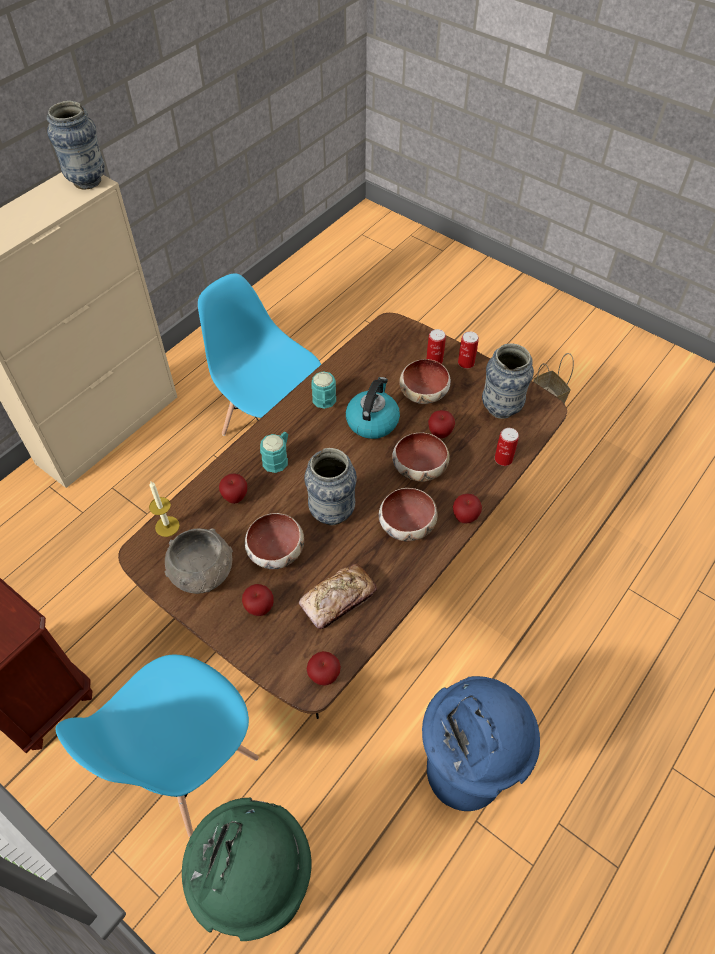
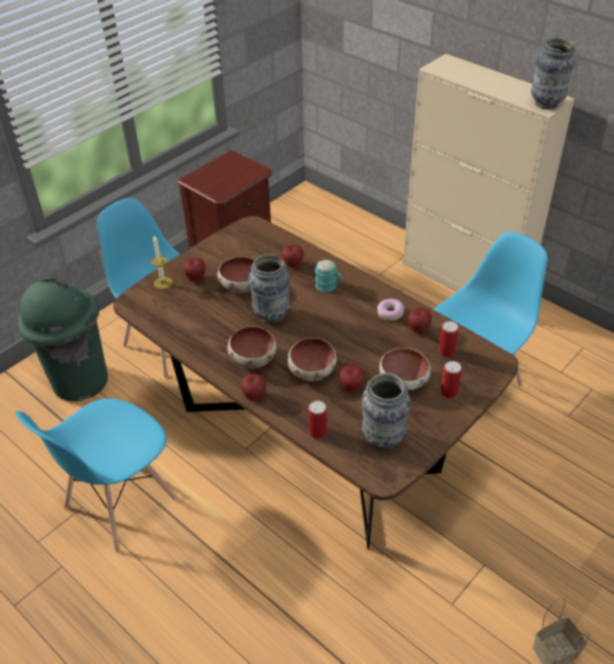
camera: 95 degrees right, 10 degrees down
(167, 526) = (272, 234): candle -> candle (163, 283)
(203, 572) = (230, 252): grey bowl -> none
(324, 403) = (390, 313): turquoise mug -> donut
(324, 676) = (136, 309): apple -> apple (418, 329)
(338, 600) = (192, 317): bread -> none
(372, 421) = (368, 343): kettle -> none
(465, 773) = (120, 504): blue trash can -> blue chair
(466, 363) = (447, 417): can -> can (446, 351)

